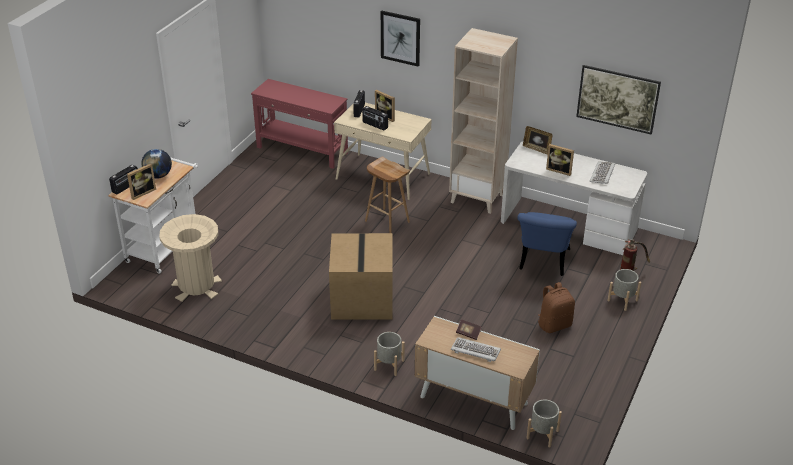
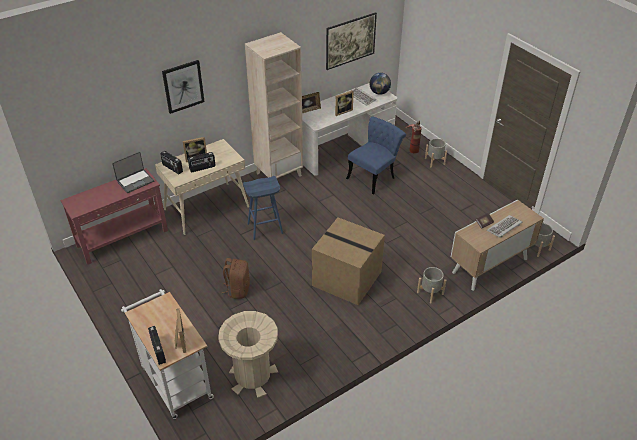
camera: 60 degrees left, 5 degrees up
(158, 176) = (162, 321): globe -> globe (379, 93)
(324, 100) = (135, 181): none -> laptop
(386, 221) = (264, 229): brown stool -> blue stool
(543, 263) = (374, 176): blue chair -> blue chair turned 90 degrees counterclockwise
(554, 324) = (438, 198): brown backpack -> brown backpack (238, 289)

